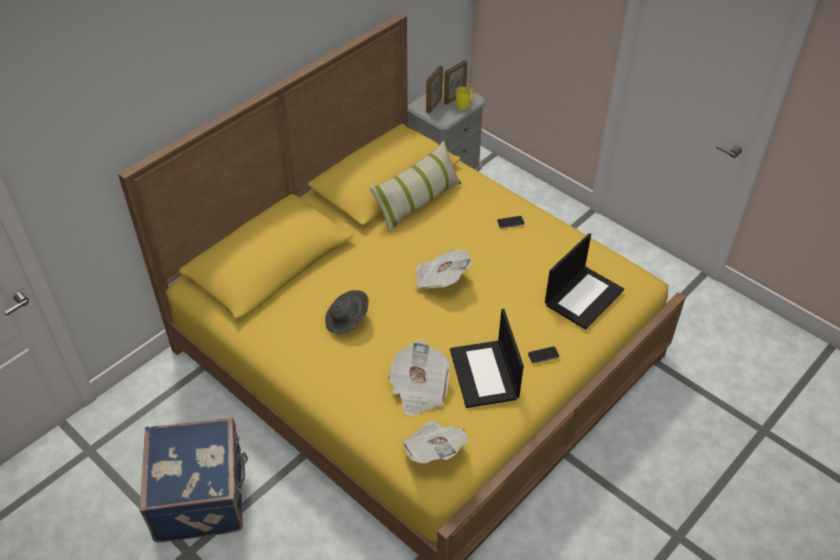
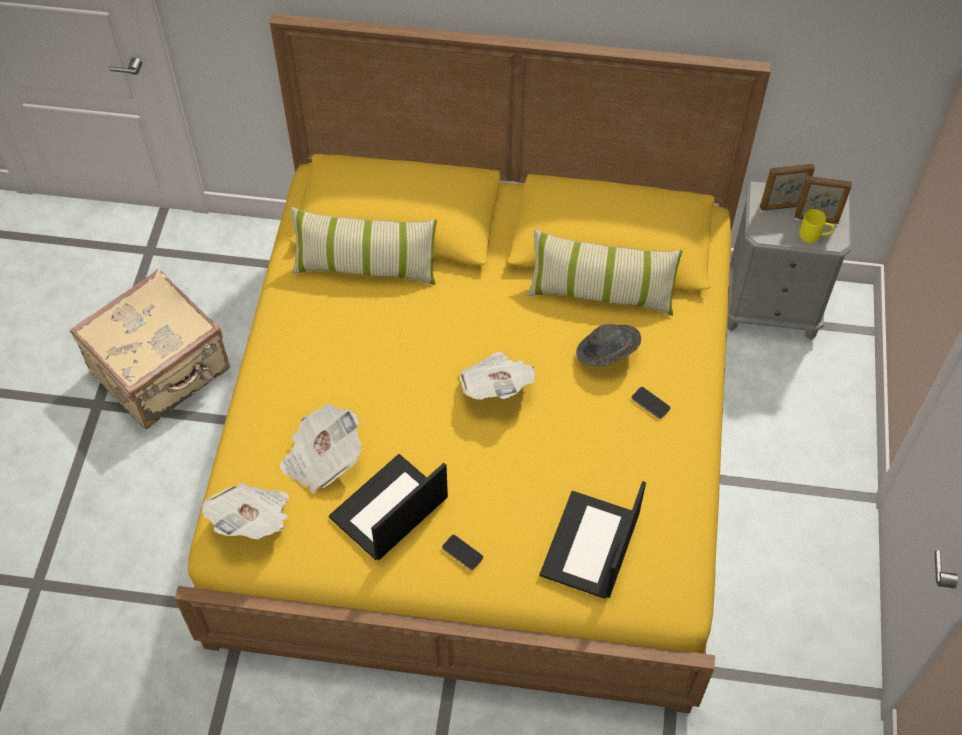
camera: 55 degrees right, 10 degrees up
(202, 496) = (162, 372): blue suitcase -> beige suitcase
(291, 293) = (365, 266): none -> pillow
(347, 320) = (367, 337): grey hat -> grey hat (606, 354)
(583, 296) = (590, 546): laptop -> laptop turned 105 degrees clockwise

